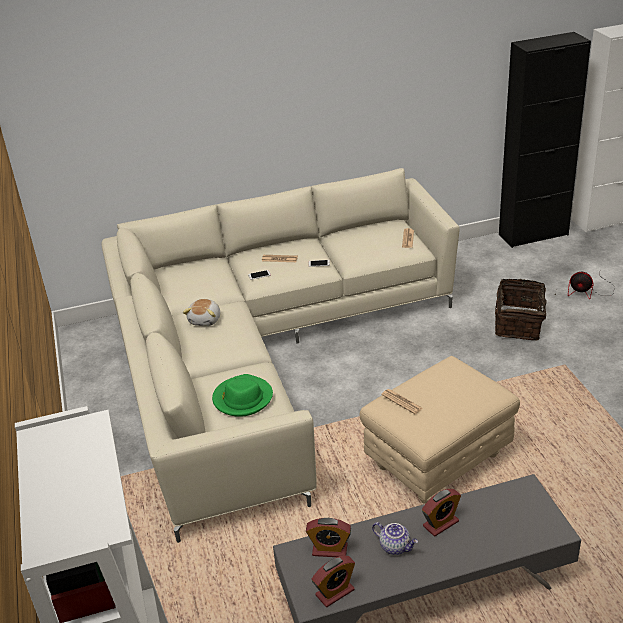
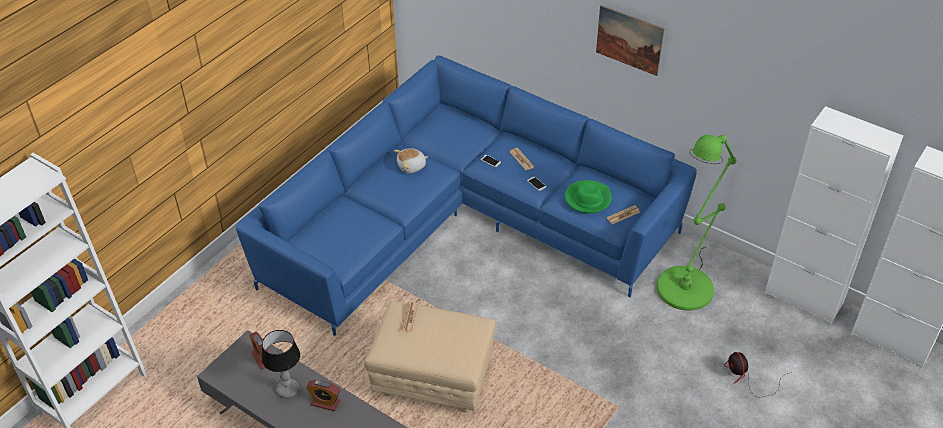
camera: 50 degrees right, 10 degrees up
(242, 398) = (344, 235): green hat -> green hat (587, 198)
(261, 357) = (462, 222): beige sofa -> blue sofa
(321, 84) = (629, 40): none -> picture
(335, 592) = (230, 380): alarm clock -> none
(395, 546) = (288, 389): teapot -> table lamp
(466, 274) = (688, 283): none -> green floor lamp
(519, 323) = (649, 351): basket -> none
(533, 235) = (803, 298): black cabinet -> white cabinet

